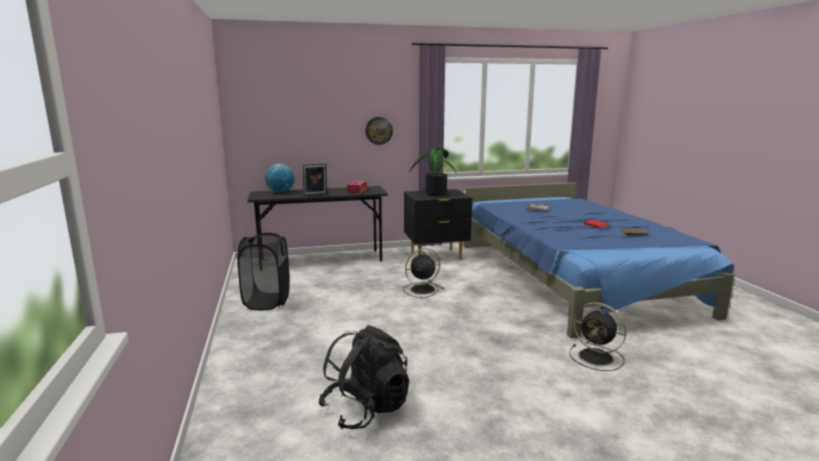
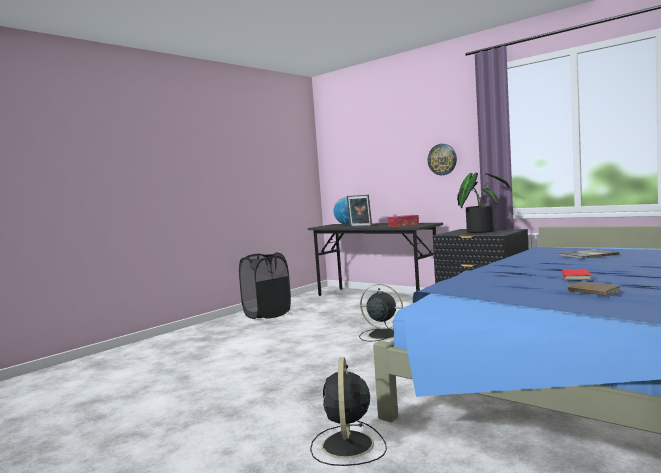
camera: 55 degrees right, 10 degrees down
(366, 409) = (126, 388): black backpack -> none

